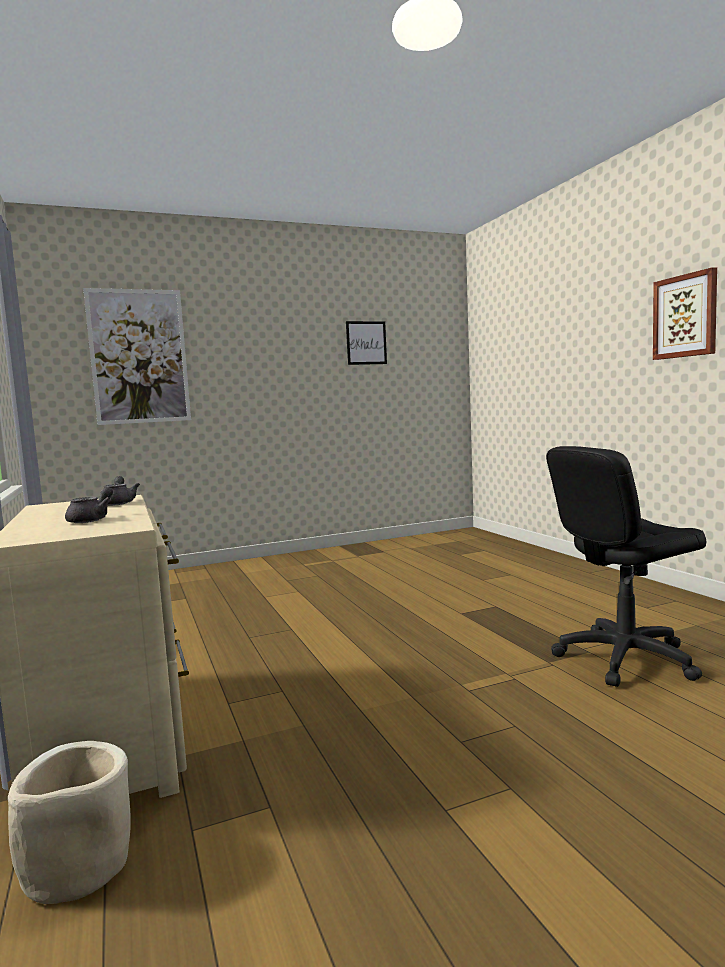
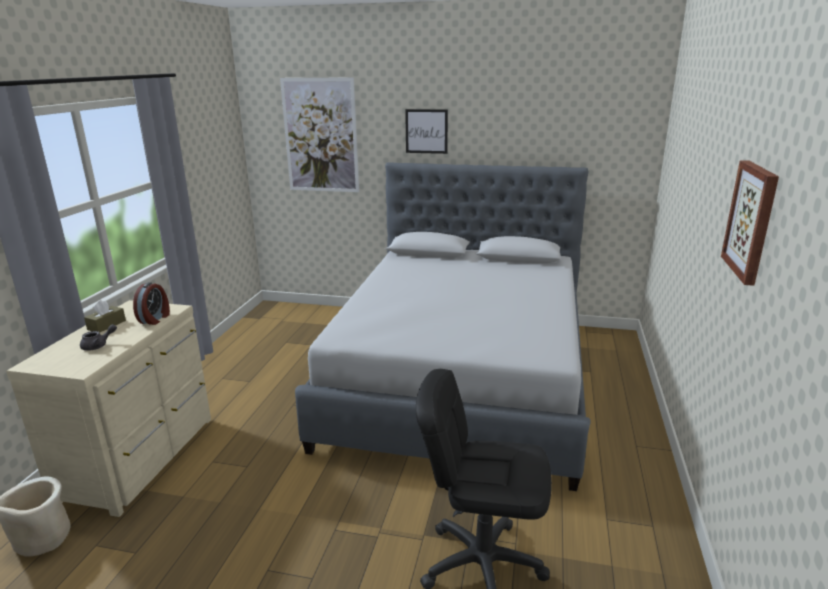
camera: 35 degrees right, 15 degrees up
(53, 514) = (106, 325): none -> brown tissue box
(119, 503) = (155, 319): grey teapot -> alarm clock
(366, 343) = (532, 128): picture -> picture (426, 131)
(391, 578) = (461, 378): none -> grey bed

